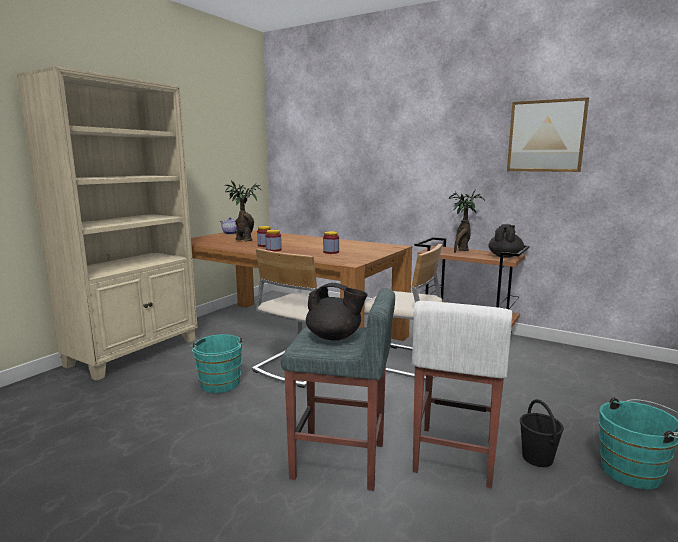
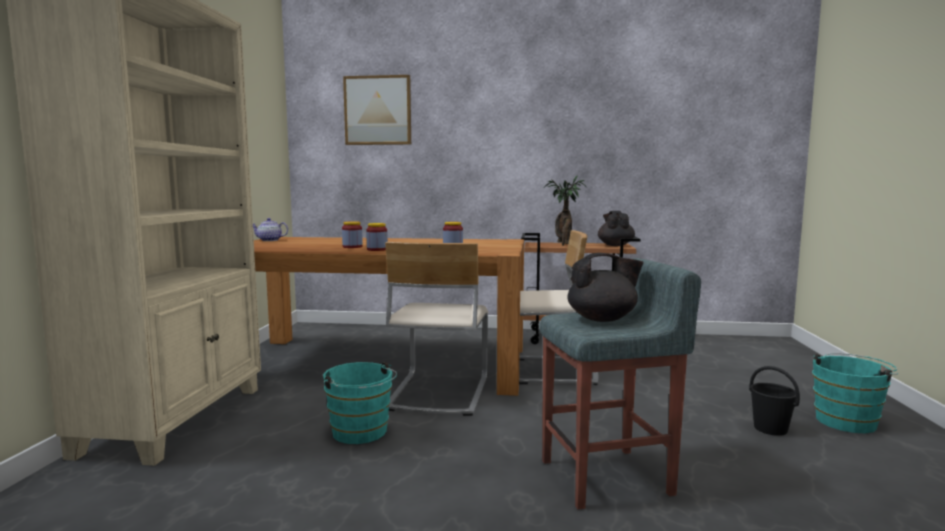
camera: 25 degrees left, 5 degrees down
(243, 240) = (308, 244): potted plant -> none
(454, 456) = (704, 444): white stool -> none
(546, 136) = (641, 120): picture -> picture (378, 110)

